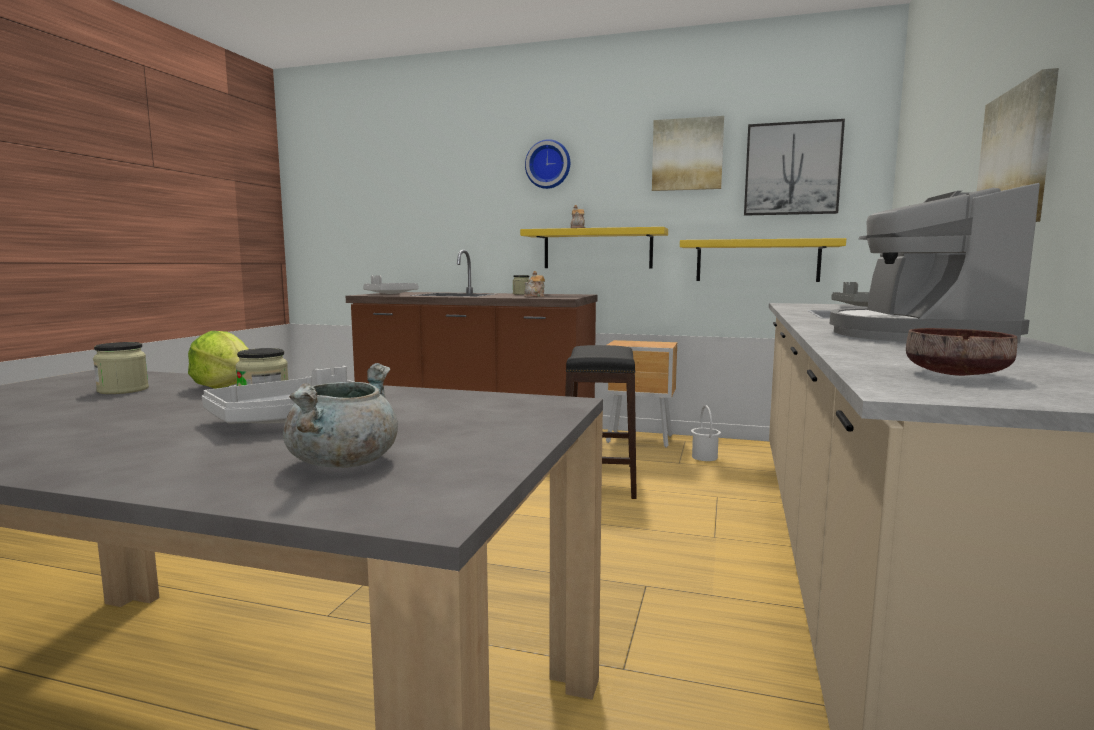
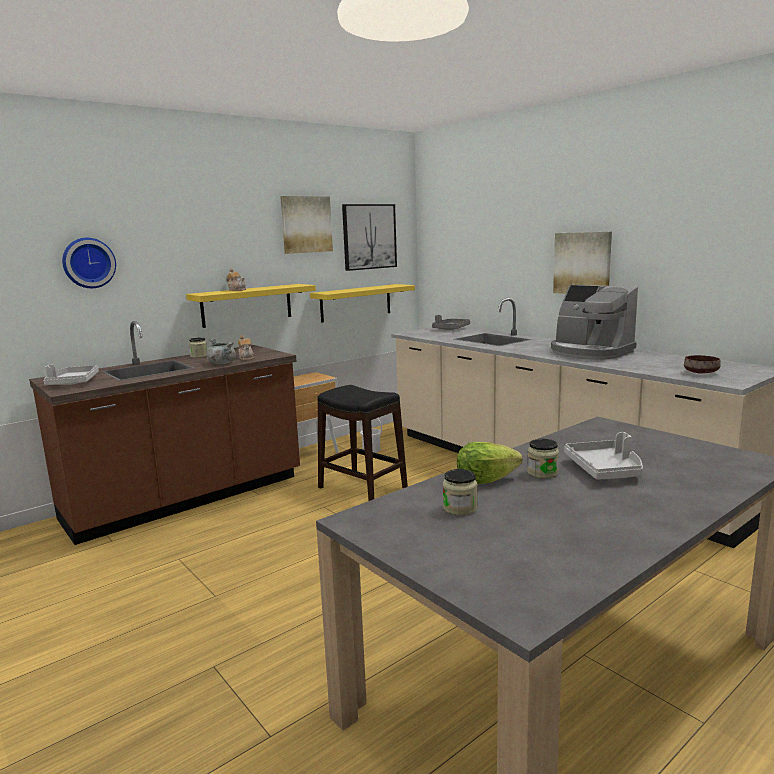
camera: 55 degrees left, 5 degrees up
(343, 462) = (698, 466): grey cooking pot -> grey cooking pot (221, 363)
(548, 164) = (195, 230): wall clock -> wall clock (88, 263)

